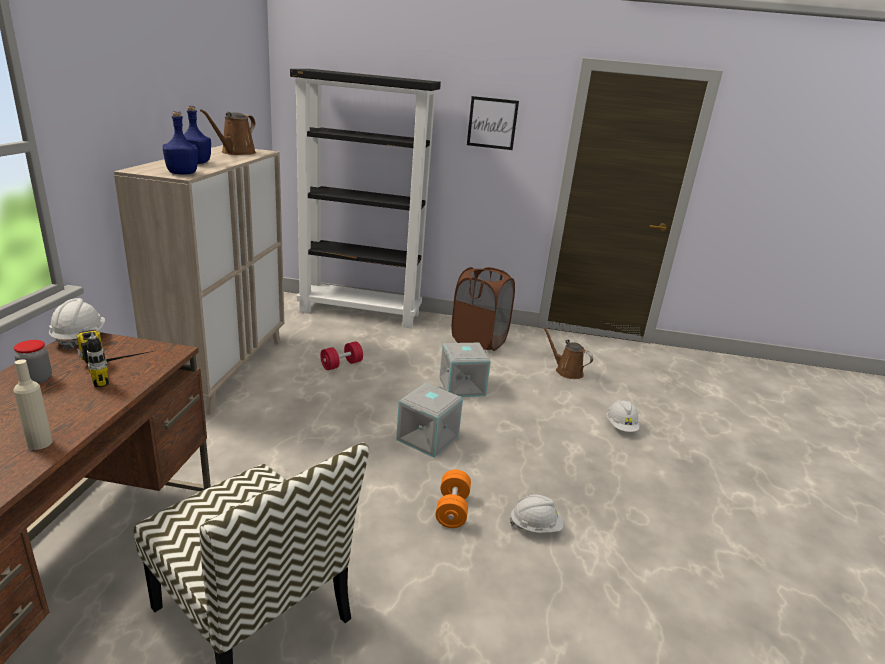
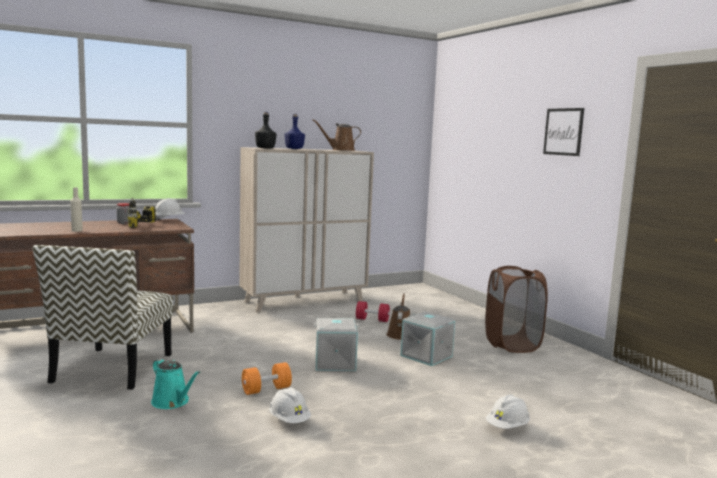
camera: 55 degrees right, 15 degrees down
(183, 173) = (265, 148): blue bottle -> black bottle
(361, 312) = (453, 305): black bookcase -> none
(423, 594) = (172, 402): none -> turquoise watering can
(566, 371) = (551, 385): brown watering can -> brown watering can (399, 334)

